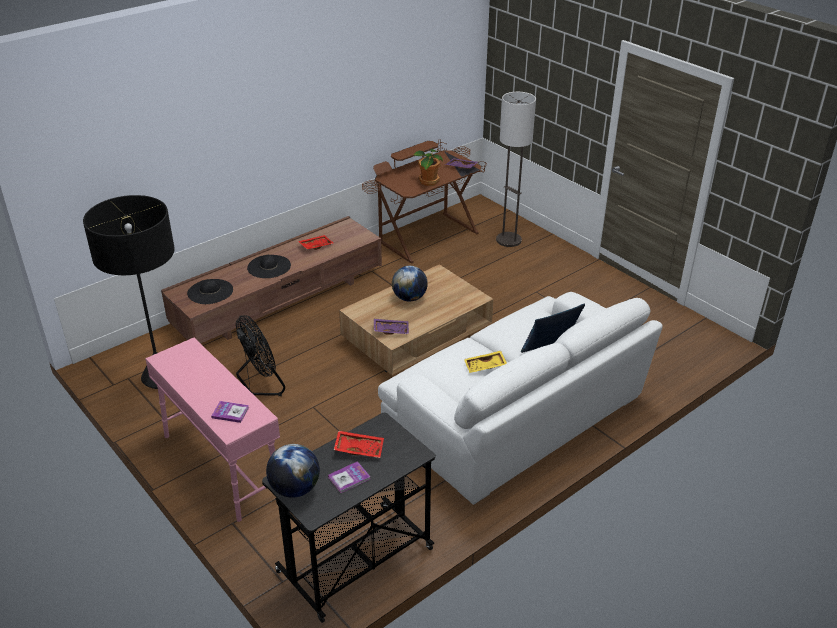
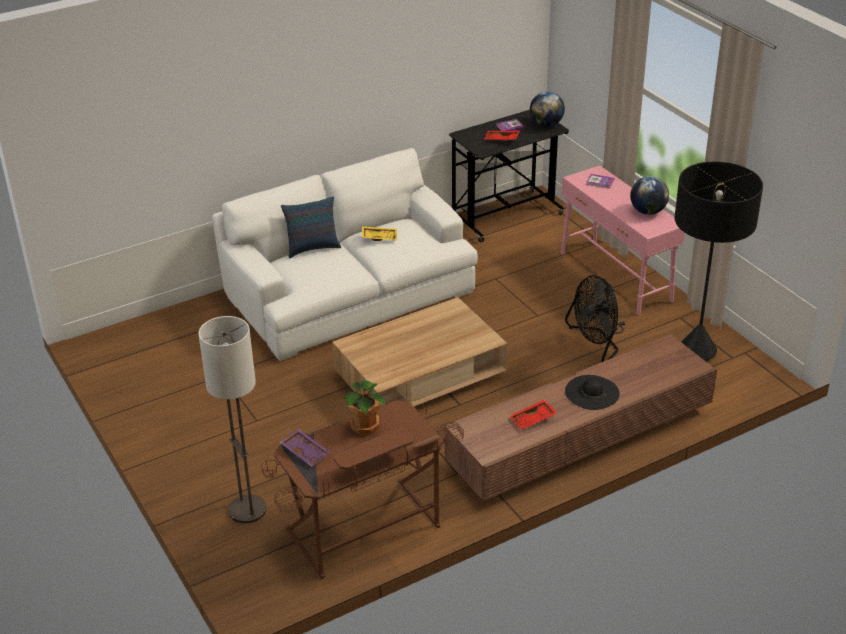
camera: 170 degrees left, 0 degrees up
(210, 291) = (657, 364): black hat -> none
(391, 330) = (454, 316): purple tray -> none
(409, 298) = (426, 350): globe -> globe (647, 211)

